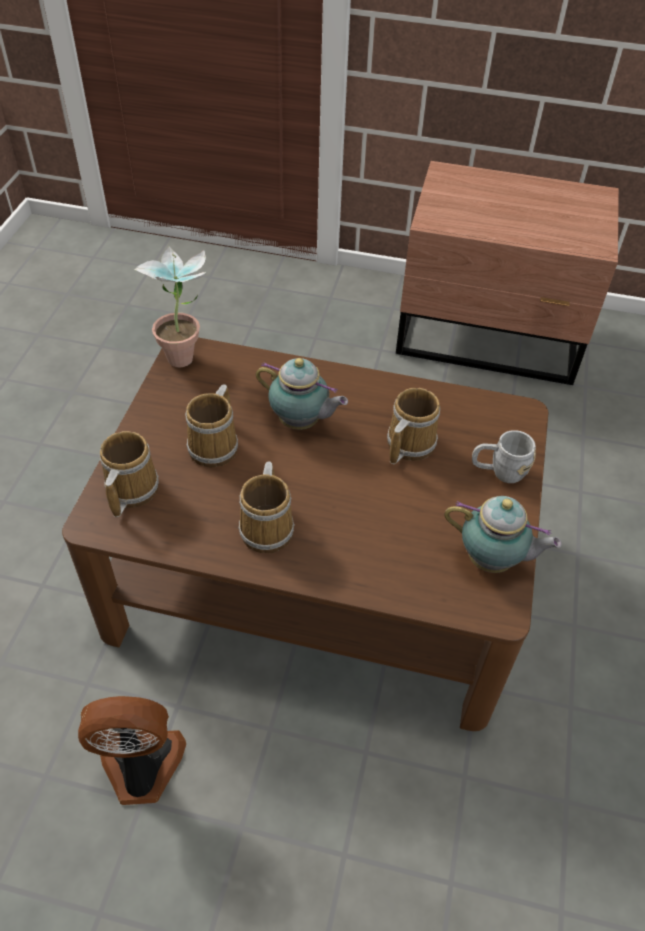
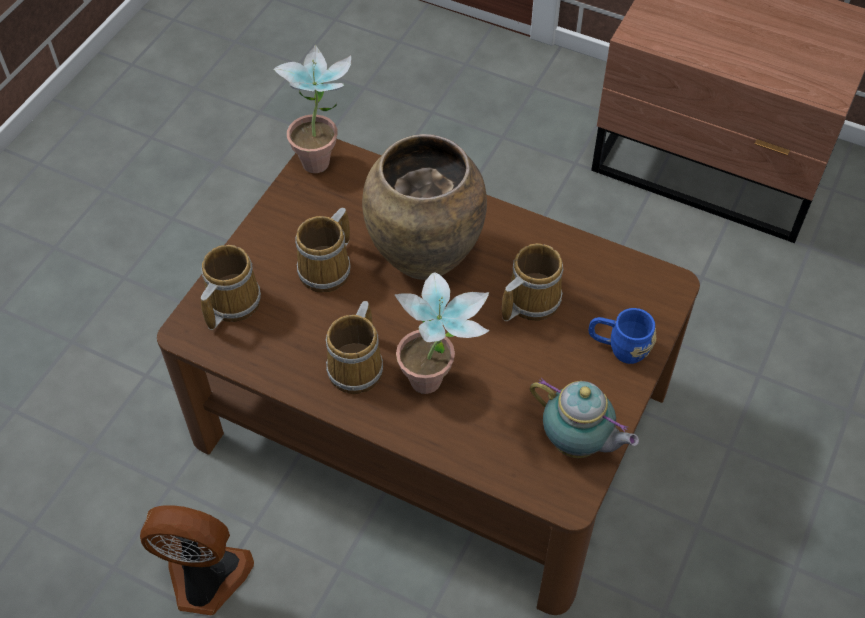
camera: 15 degrees right, 5 degrees up
(301, 423) = (423, 257): teapot -> brown vase
(347, 528) = (438, 382): none -> potted plant
(499, 471) = (619, 348): grey mug -> blue mug

